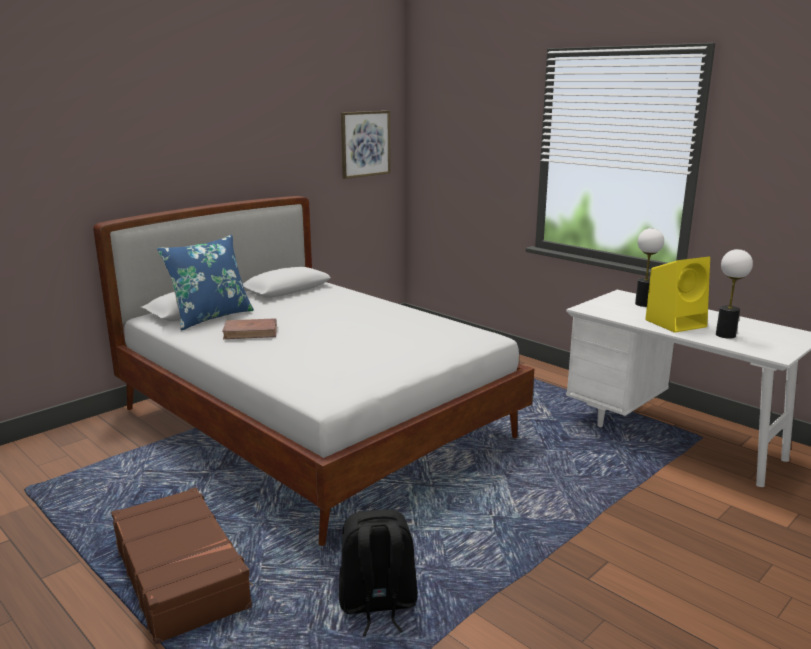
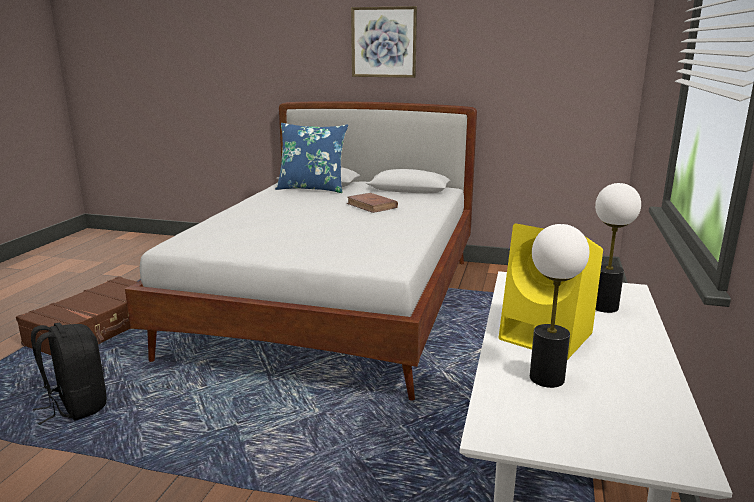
camera: 60 degrees right, 0 degrees up
(251, 332) = (290, 201): brown book -> brown book (372, 206)
(365, 144) = (576, 61): picture -> picture (384, 42)

